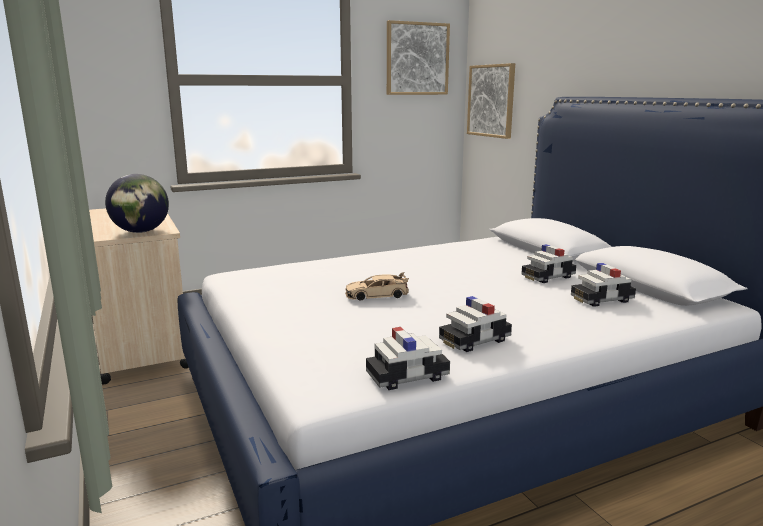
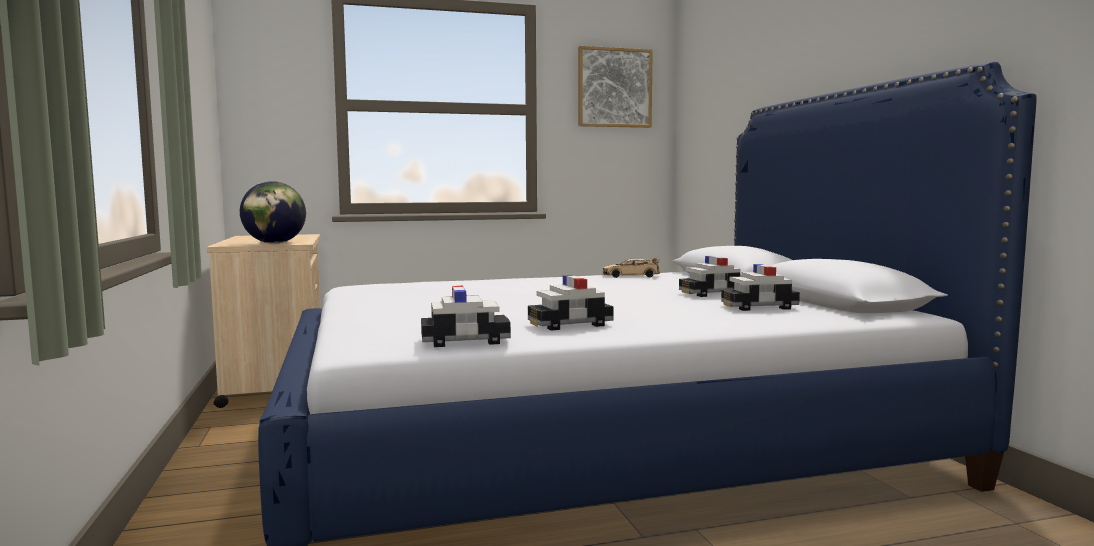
camera: 10 degrees right, 10 degrees down
(377, 295) = (495, 298): beige toy car -> beige toy car (631, 276)
(491, 101) = (698, 130): picture -> none

